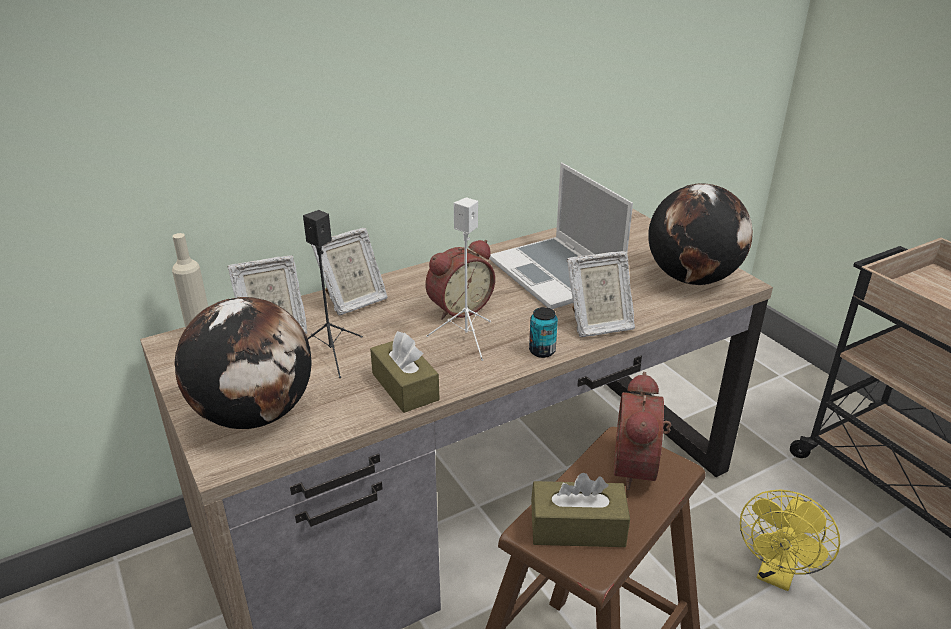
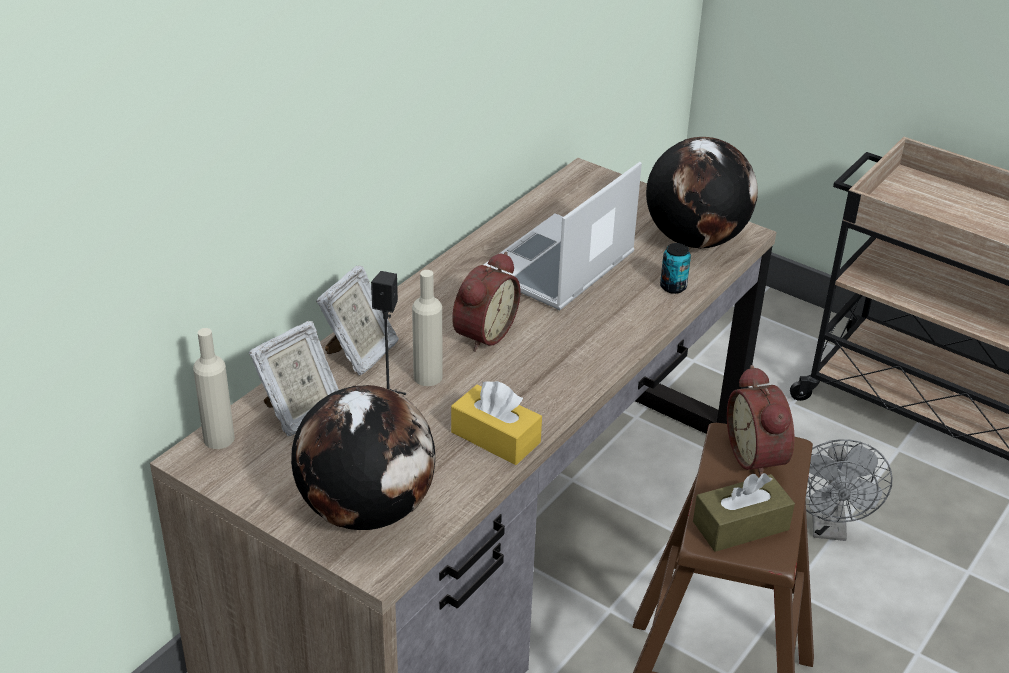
camera: 25 degrees left, 5 degrees up
(389, 329) = (428, 377): none -> beige bottle
(405, 386) = (495, 437): brown tissue box -> yellow tissue box
(467, 339) = (518, 368): white speaker -> none
(542, 351) = (602, 362): can -> can (673, 287)
(557, 275) = (558, 267): laptop -> laptop turned 90 degrees clockwise
(598, 325) = (637, 318): picture frame -> none
(776, 574) = (829, 528): yellow fan -> grey fan

